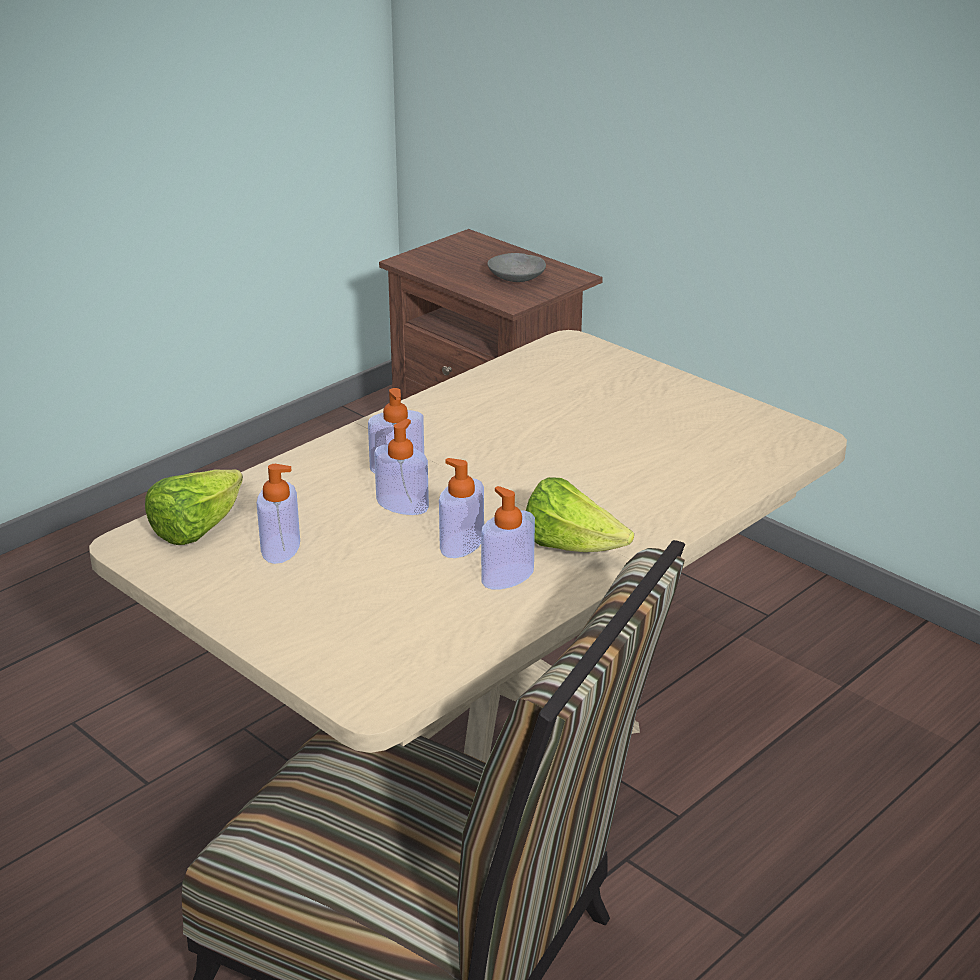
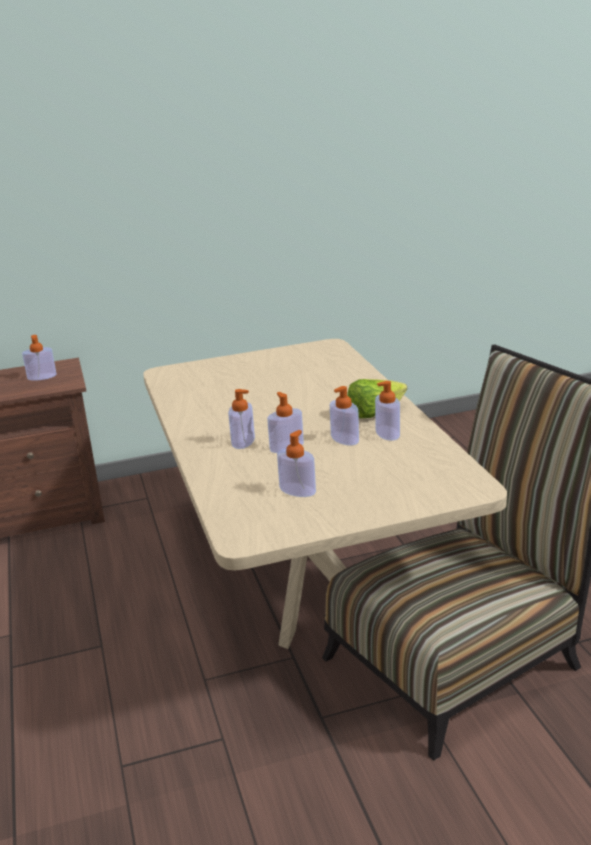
camera: 60 degrees left, 5 degrees down
(196, 529) = (246, 514): lettuce -> none
(517, 277) = (42, 377): grey bowl -> soap dispenser

